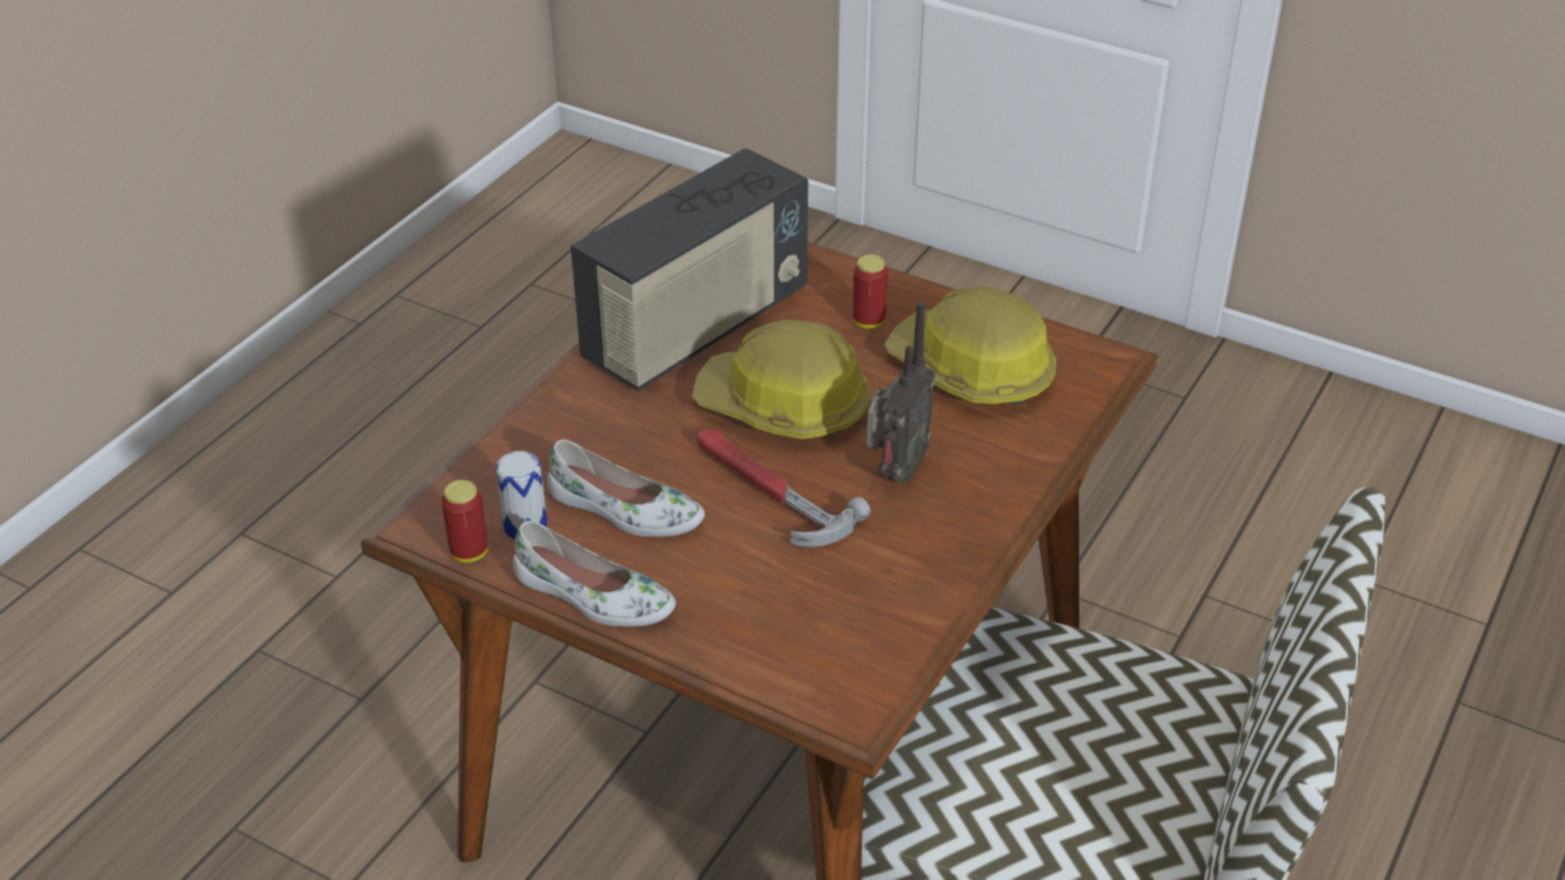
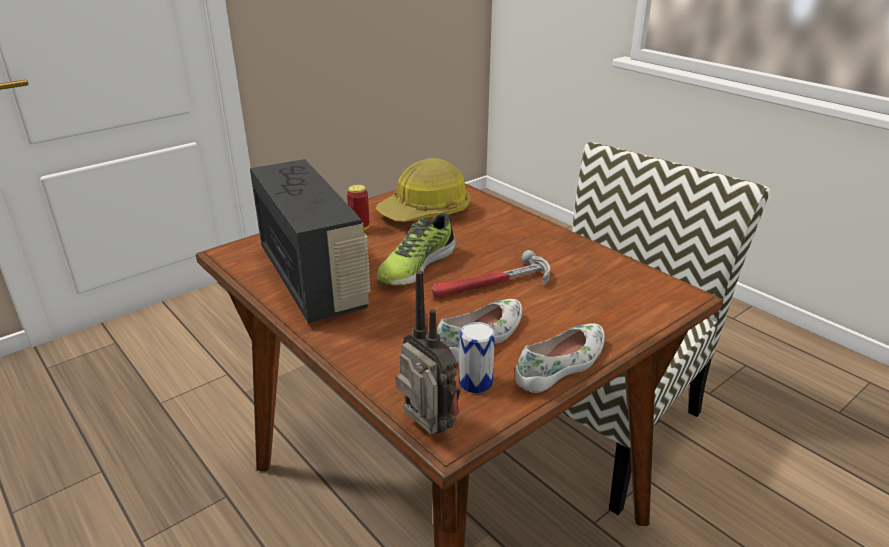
camera: 70 degrees left, 10 degrees down
(469, 552) = (492, 414): can -> none
(784, 406) = (415, 266): hard hat -> shoe
(894, 473) = (496, 246): radio -> radio (426, 431)

